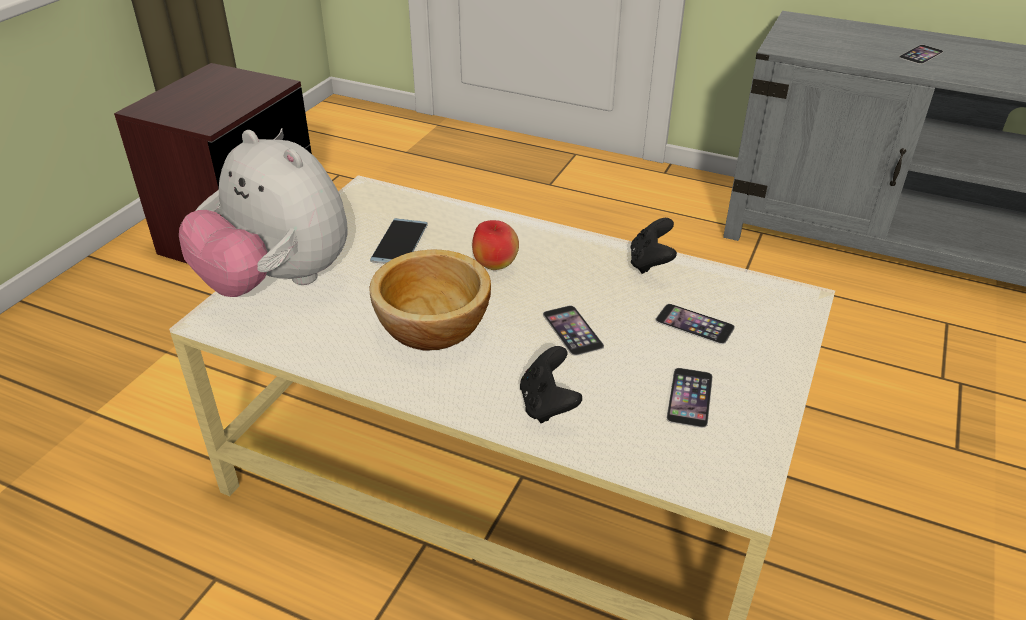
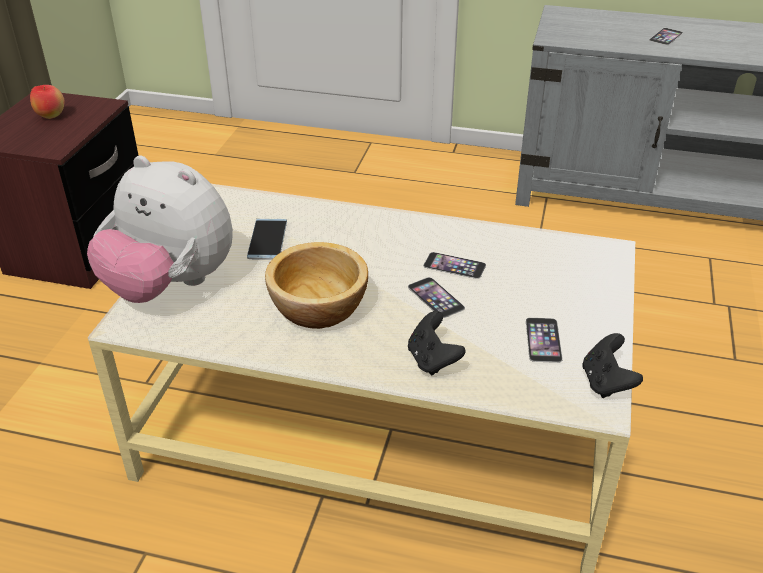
camera: 10 degrees left, 0 degrees up
(495, 265) = (355, 250): apple -> apple (51, 116)
(650, 263) = (484, 234): black game controller -> black game controller (606, 383)
(694, 323) = (532, 280): phone -> phone (454, 265)

